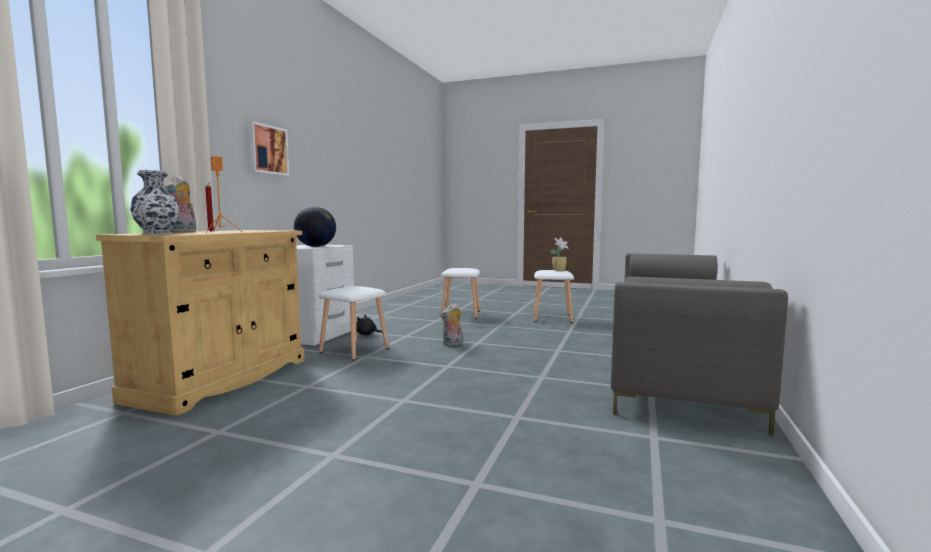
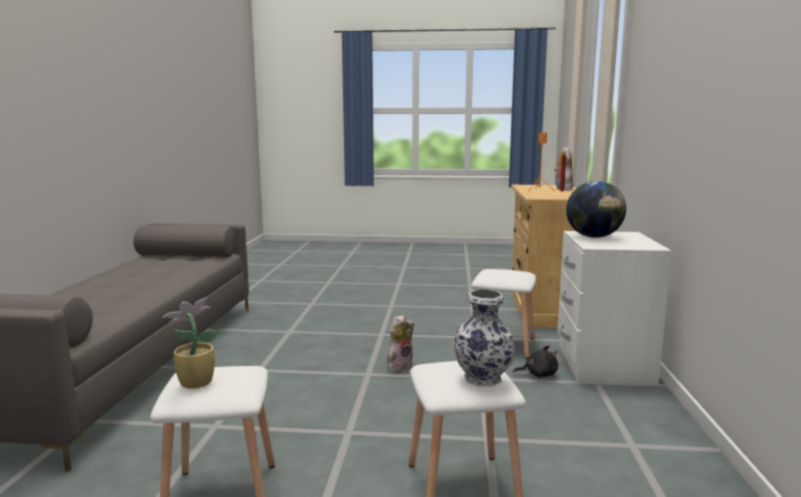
camera: 165 degrees right, 5 degrees up
(156, 234) = (542, 186): vase -> vase (484, 378)
(267, 150) = (665, 100): picture -> none

